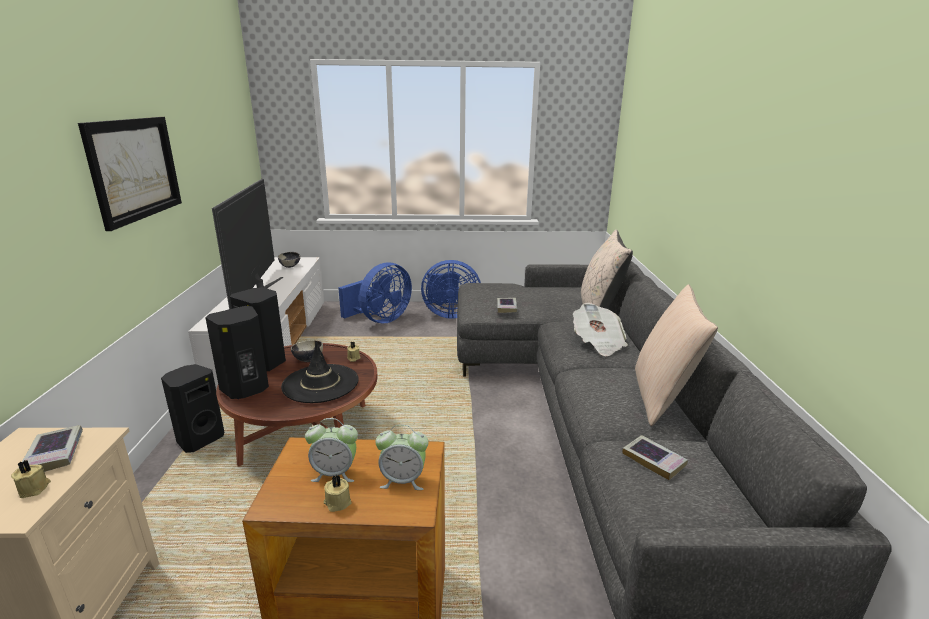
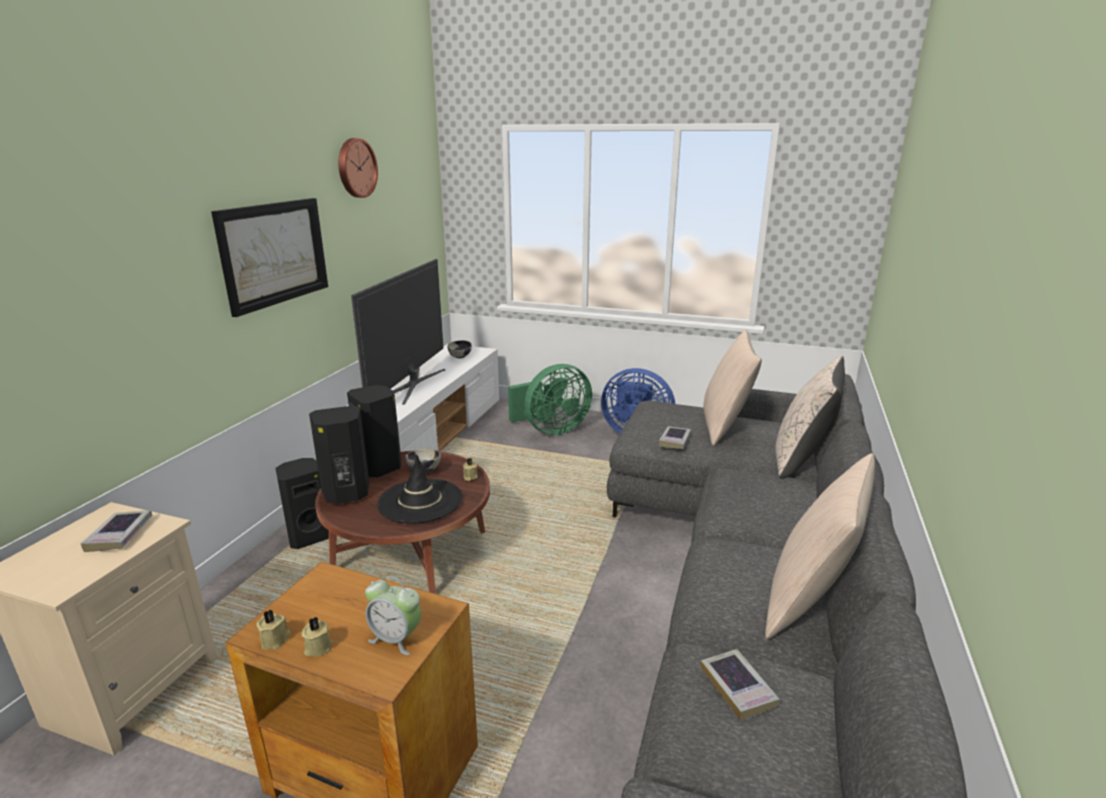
camera: 20 degrees right, 0 degrees up
(35, 488) = (86, 565): beige candle -> beige candle (276, 640)
(190, 91) = (355, 168): none -> wall clock
(335, 473) = (336, 613): alarm clock -> none
(380, 320) = (551, 430): blue fan -> green fan
(535, 293) = (724, 426): none -> beige pillow
(598, 343) = (766, 508): newspaper -> none

